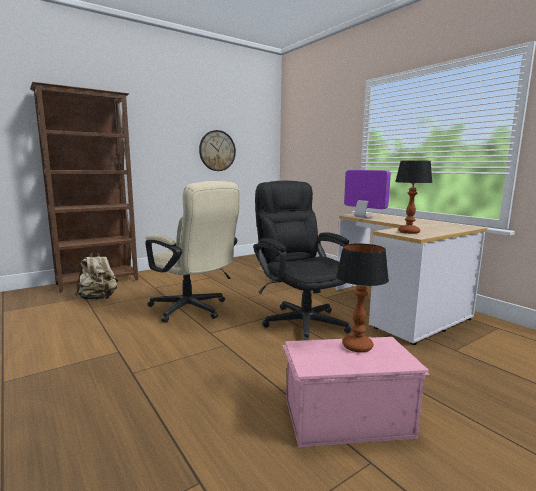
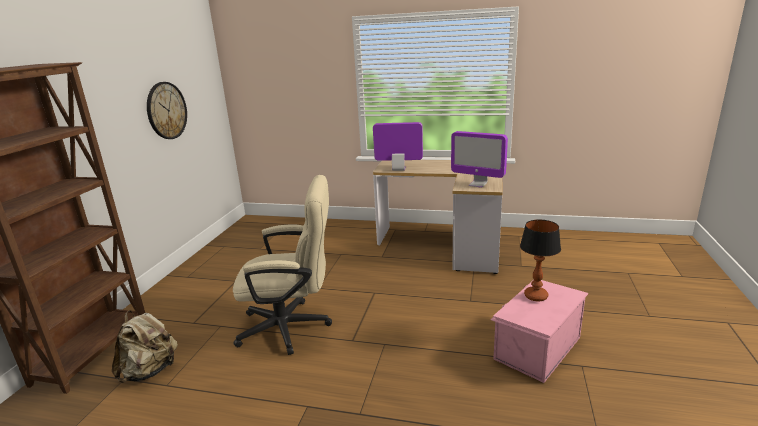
camera: 40 degrees left, 10 degrees up
(300, 320) = (400, 289): black office chair -> none
(409, 232) = (477, 184): table lamp -> monitor

